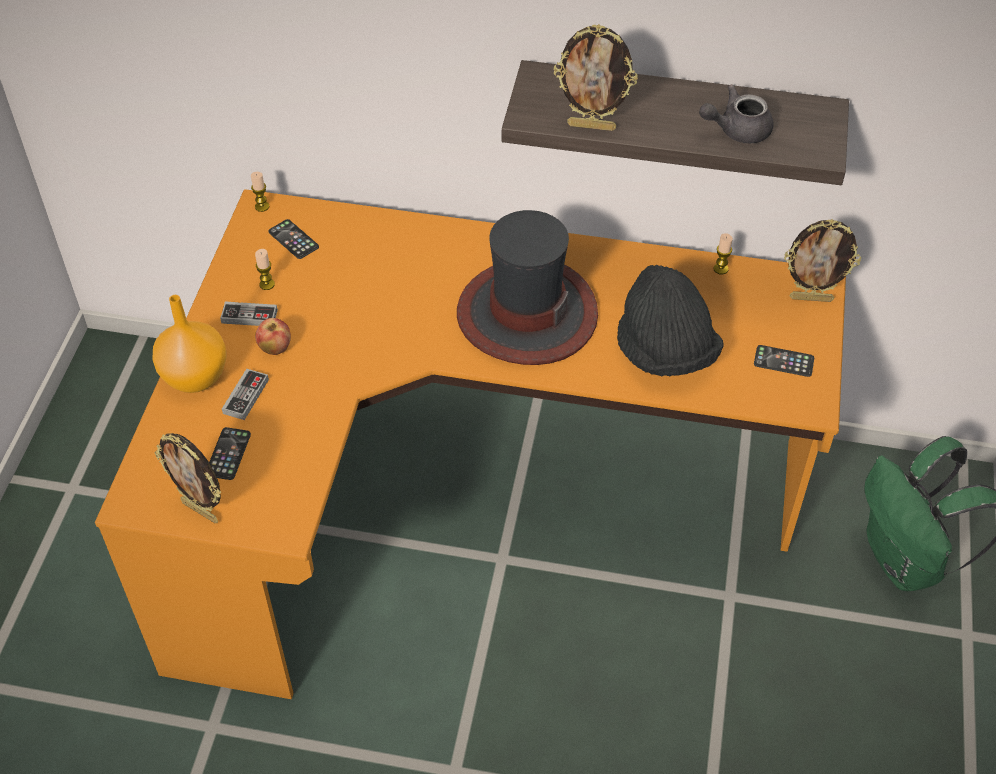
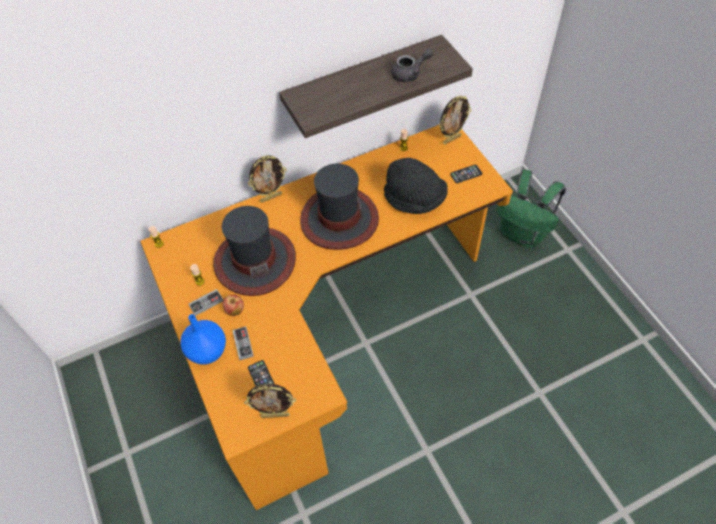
camera: 35 degrees left, 5 degrees up
(194, 377) = (207, 352): orange vase -> blue vase
(293, 239) = (192, 251): phone -> none
(360, 300) = (255, 261): none -> hat
(592, 126) = (345, 106): picture frame -> picture frame (271, 197)
(736, 130) = (410, 73): grey teapot -> grey teapot turned 150 degrees counterclockwise

